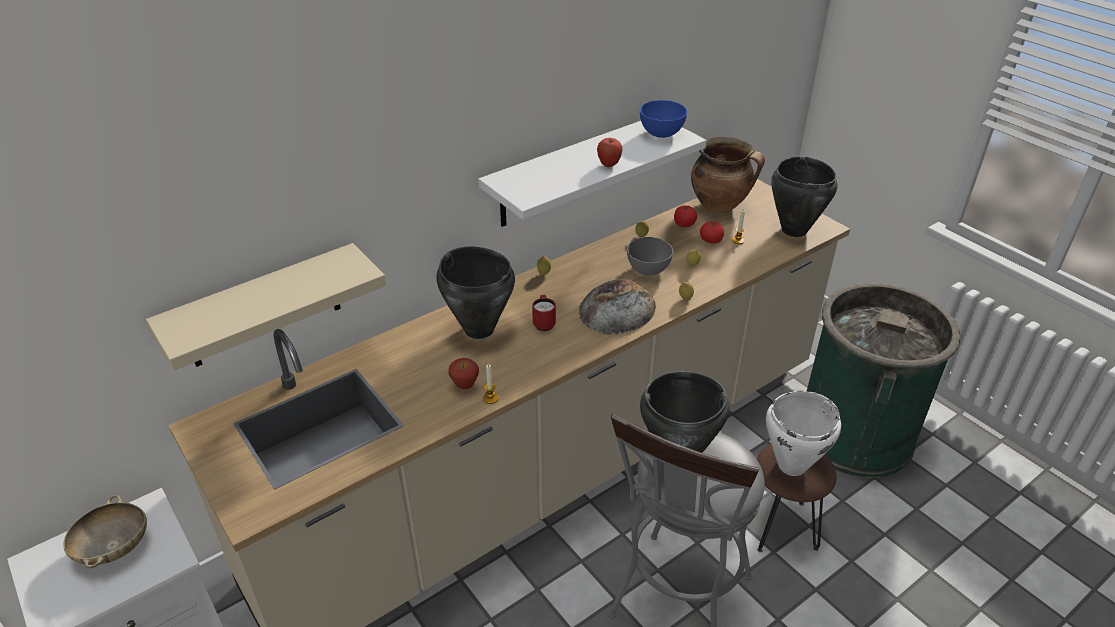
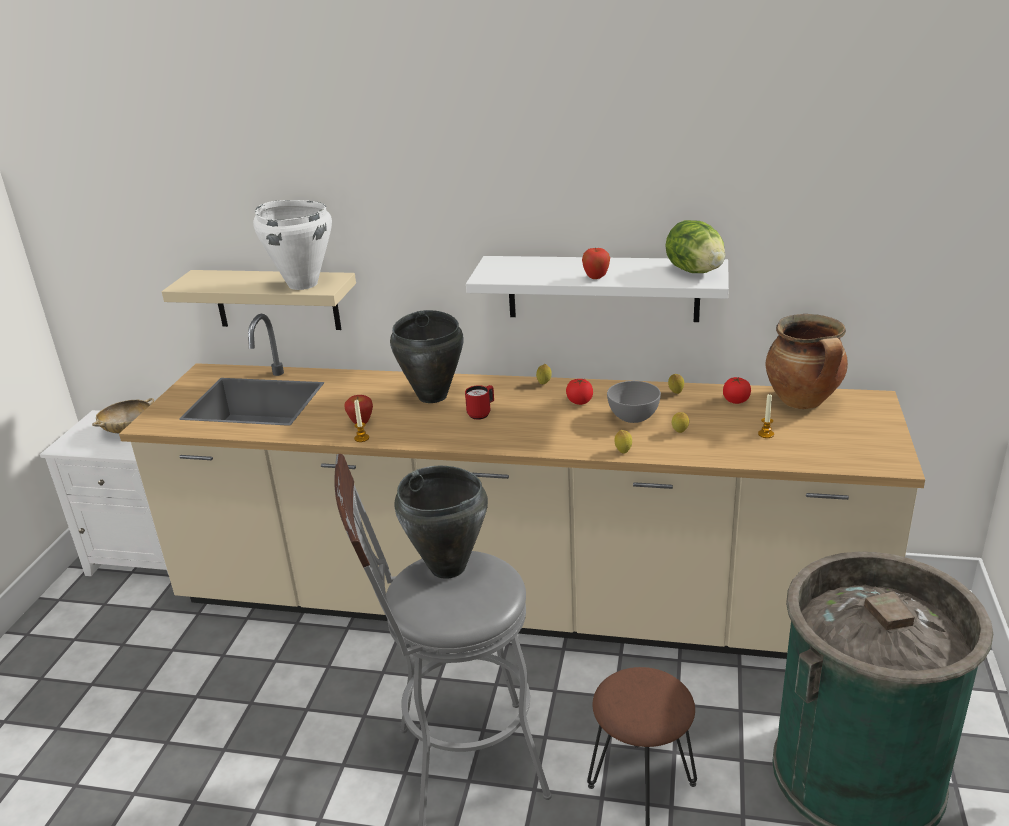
camera: 50 degrees right, 10 degrees down
(617, 309) = (553, 431): bread -> none
(661, 133) = (695, 271): blue bowl -> lettuce
(711, 240) = (737, 422): tomato -> tomato (579, 401)
(791, 465) = (635, 693): white cooking pot -> white cooking pot (303, 284)
(793, 230) = (847, 452): black cooking pot -> none

